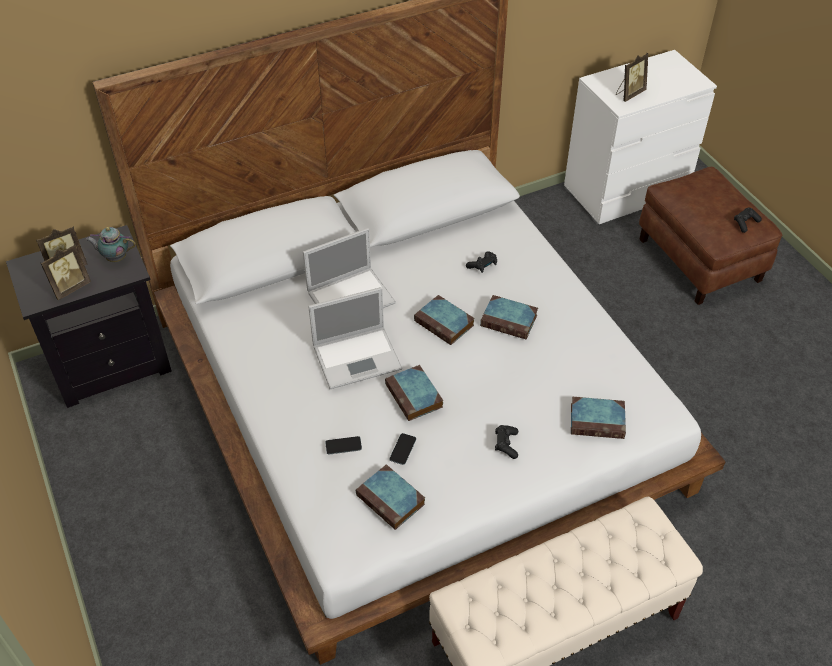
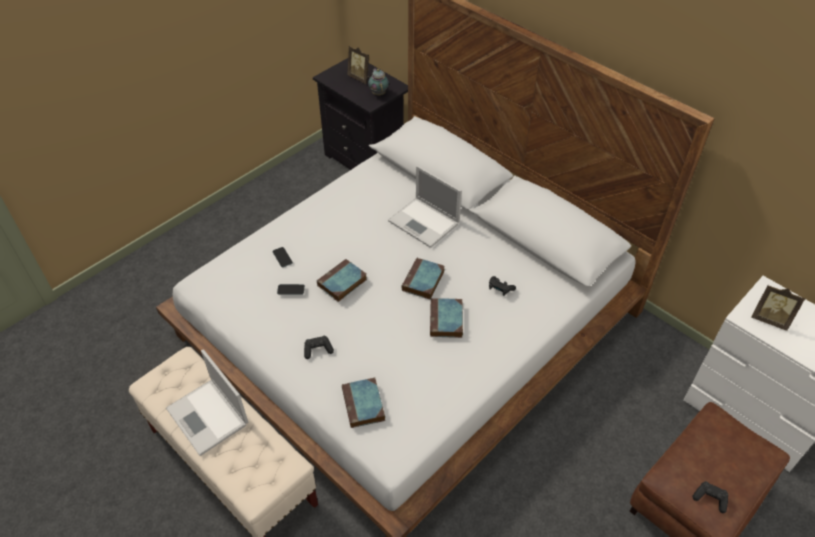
camera: 70 degrees right, 0 degrees up
(70, 287) = (344, 85): picture frame -> none
(358, 357) = (366, 242): laptop -> laptop (208, 417)
(392, 500) = (244, 296): book -> none

